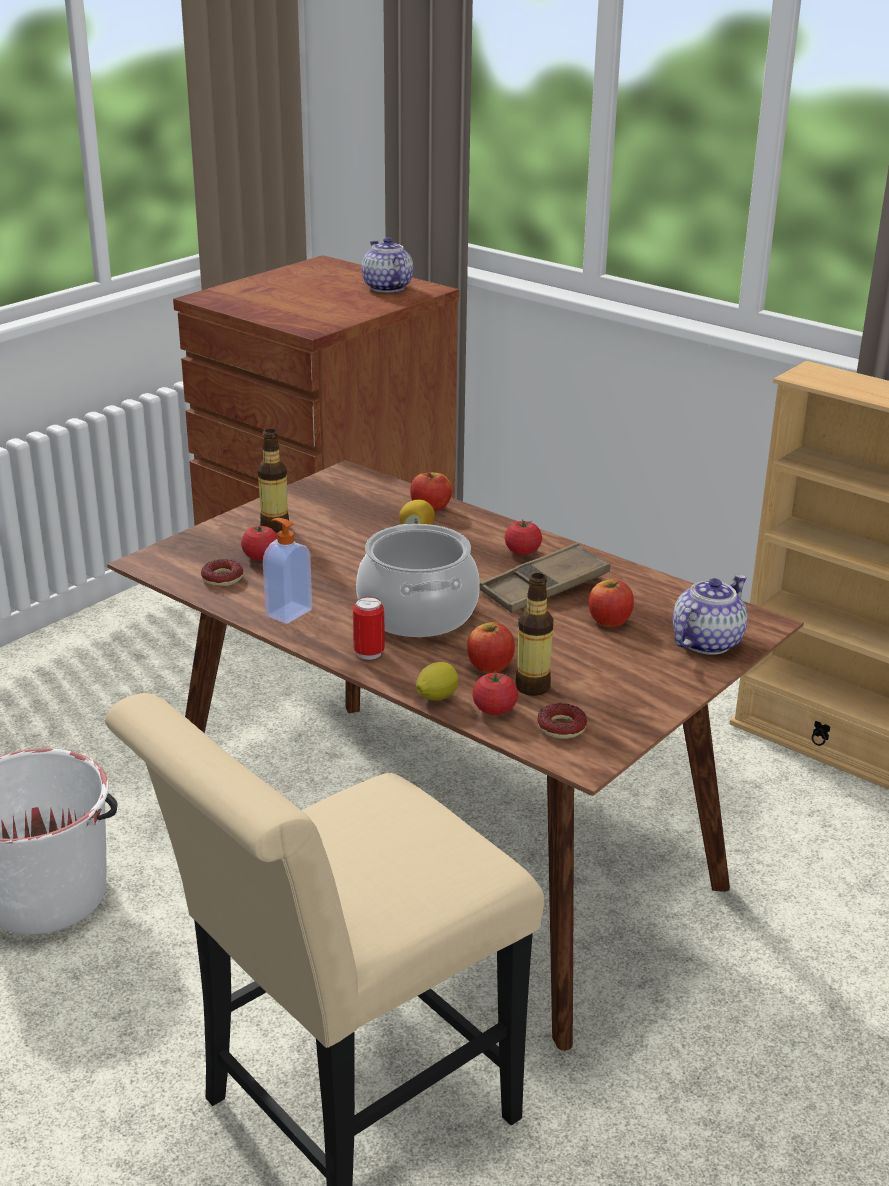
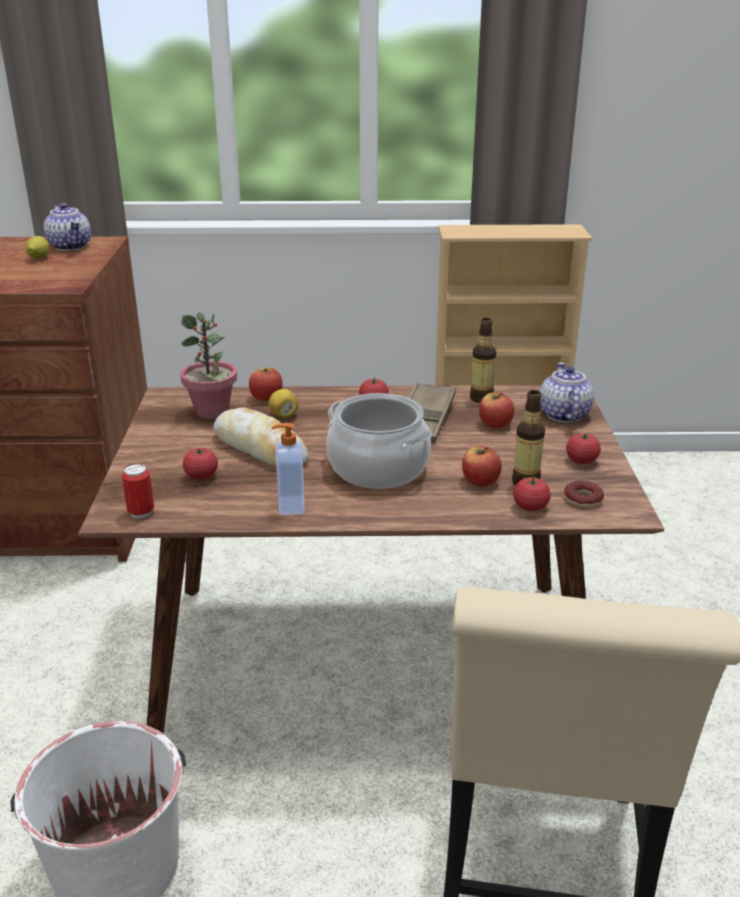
camera: 40 degrees left, 0 degrees up
(222, 578) = (198, 503): donut -> none
(274, 527) = (175, 451): bottle -> bottle (481, 398)
(346, 553) = (260, 449): none -> bread
(361, 503) = (212, 412): none -> potted plant
(369, 653) = (394, 508): can -> can (141, 512)
(386, 287) = (71, 246): teapot -> teapot turned 150 degrees counterclockwise
(436, 697) = (485, 516): lemon -> lemon (38, 258)
(633, 693) = (581, 460): none -> tomato

